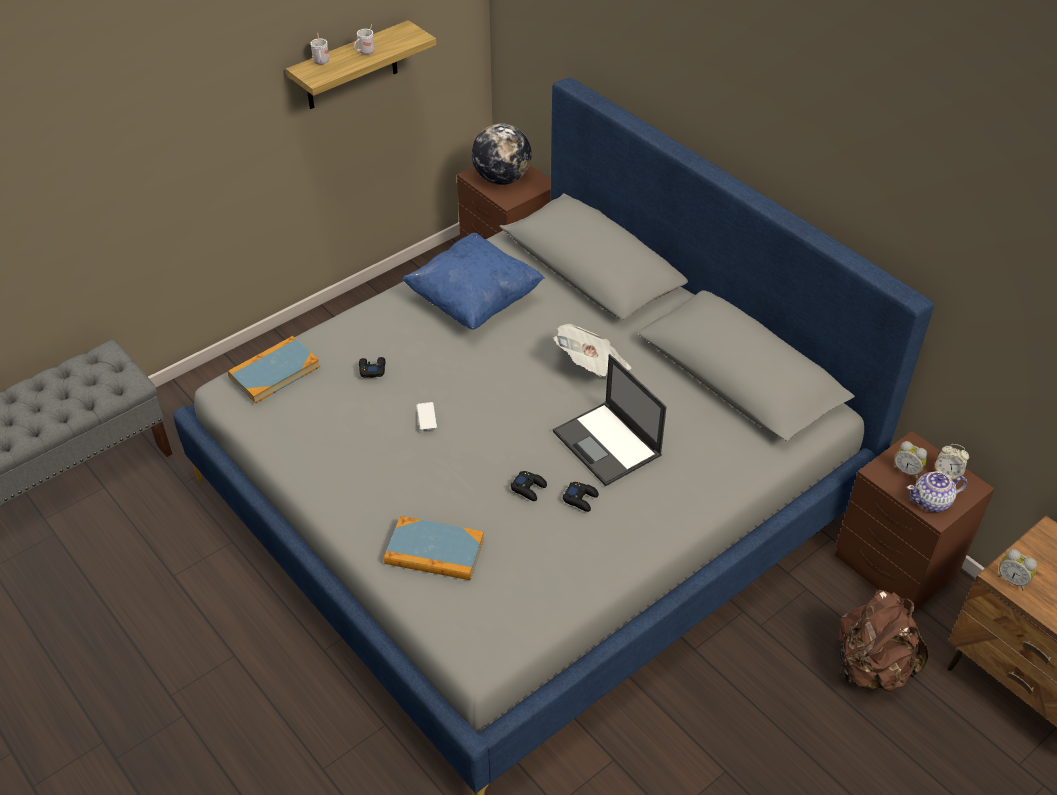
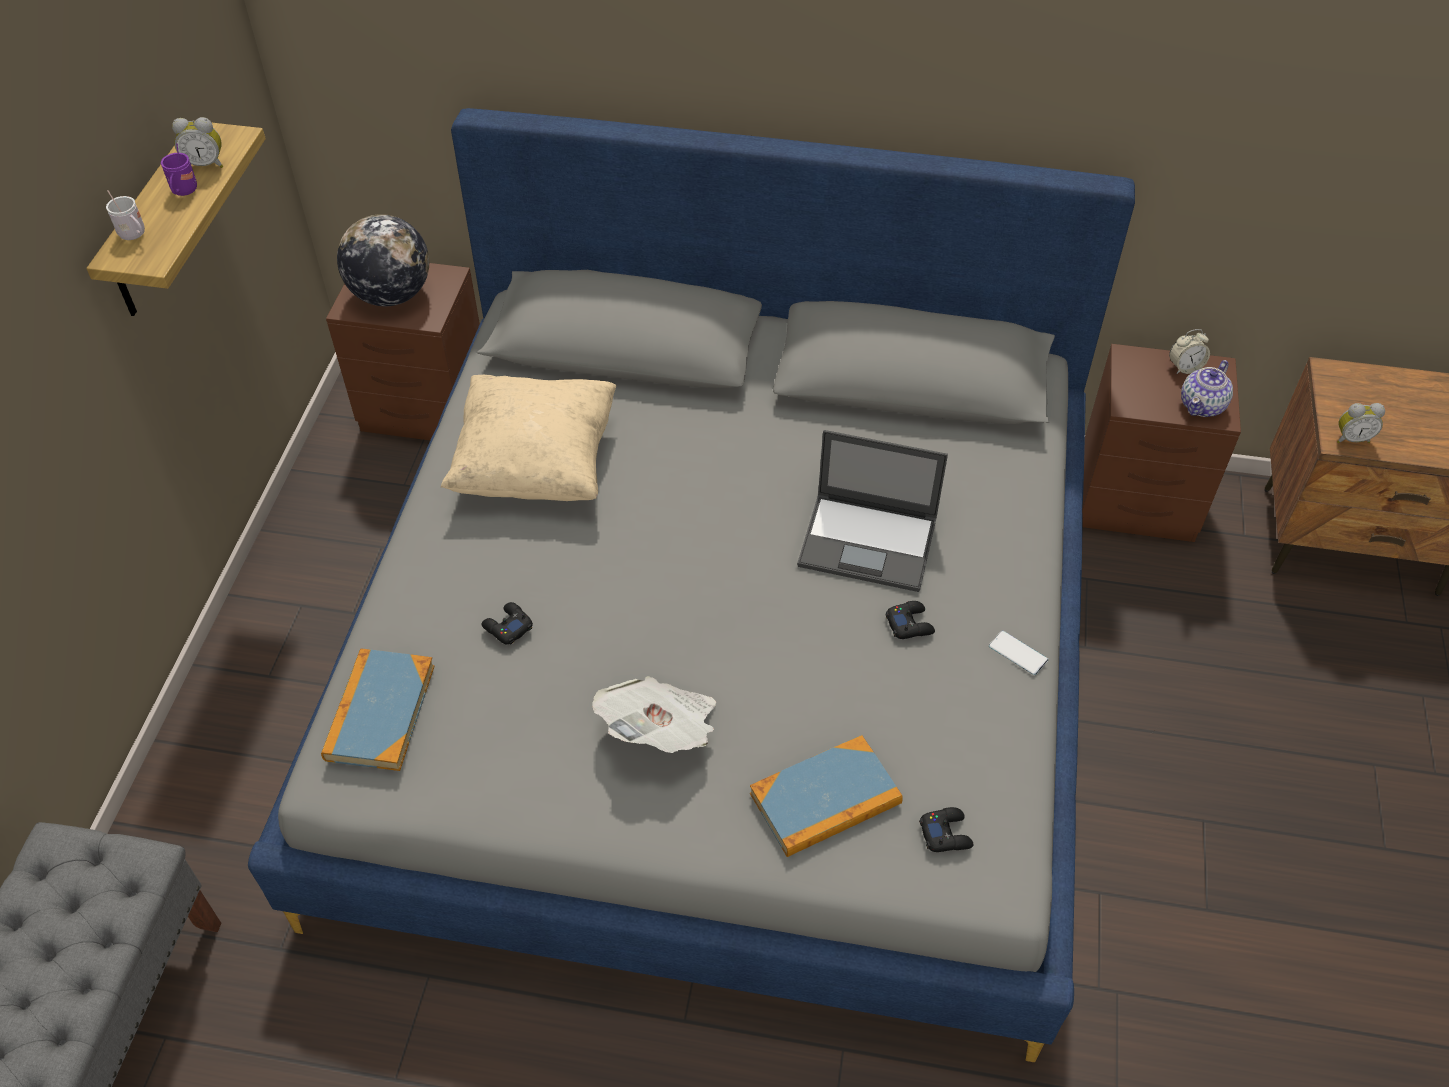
camera: 40 degrees left, 5 degrees up
(364, 53) = (183, 192): white mug -> purple mug
(426, 416) = (638, 642): phone -> phone (1018, 653)
(474, 301) = (536, 465): blue pillow -> beige pillow
(529, 488) = (843, 650): black game controller -> black game controller (946, 833)
(592, 366) = (754, 462): newspaper -> newspaper (661, 730)
(871, 667) = (1215, 618): brown backpack -> none
(907, 470) = (1151, 387): alarm clock -> alarm clock (206, 164)

